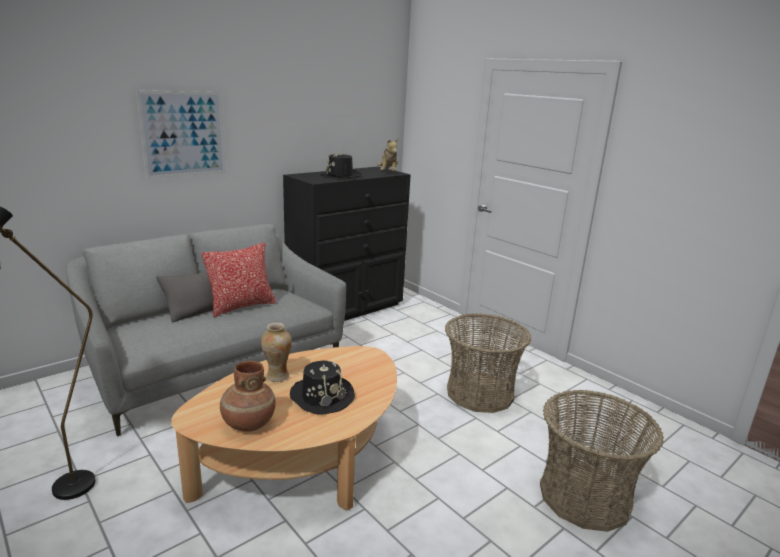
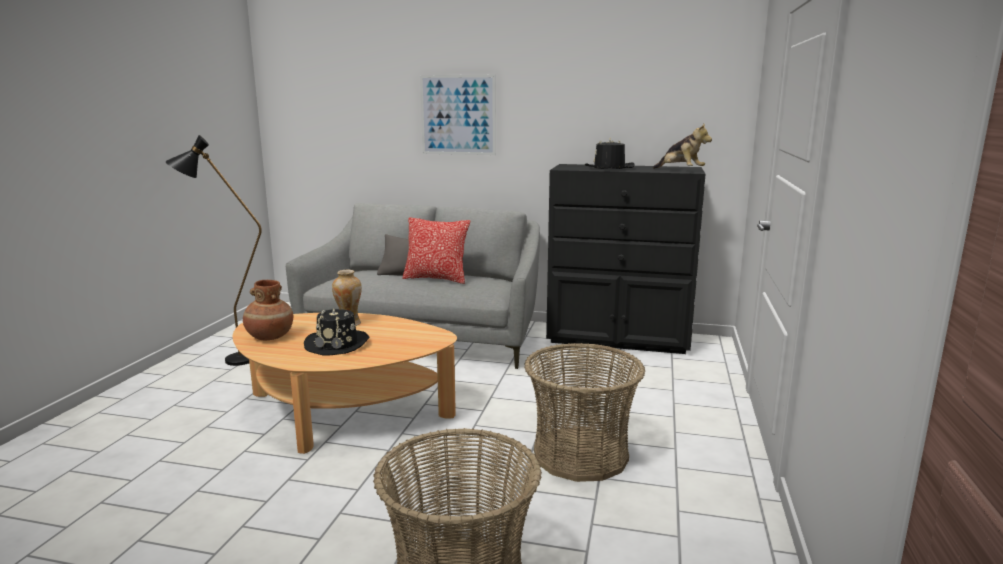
camera: 55 degrees right, 5 degrees down
(388, 173) = (680, 171): plush toy -> plush toy turned 90 degrees counterclockwise

